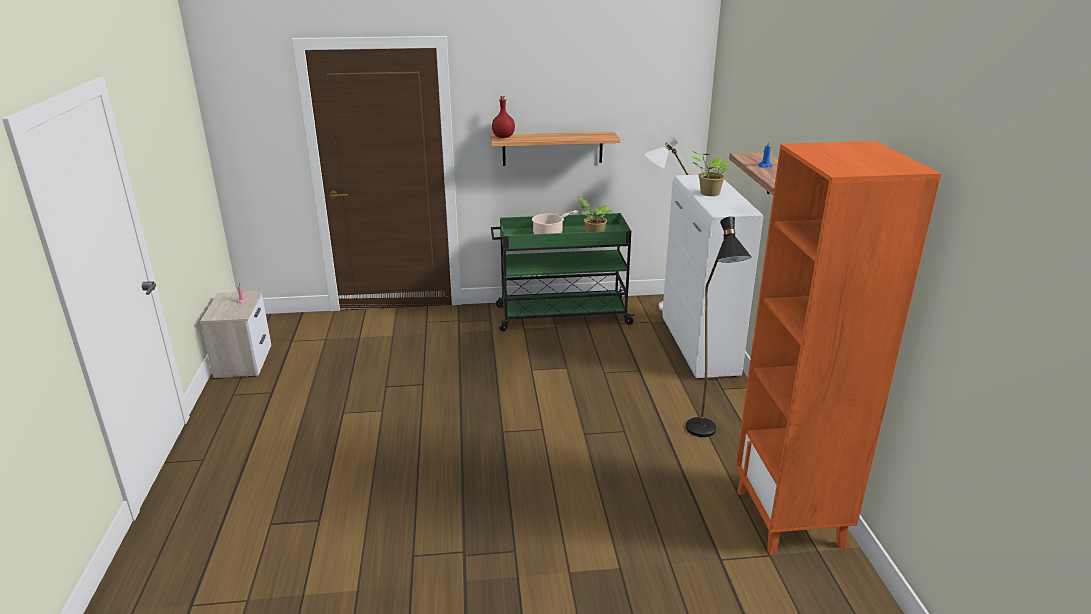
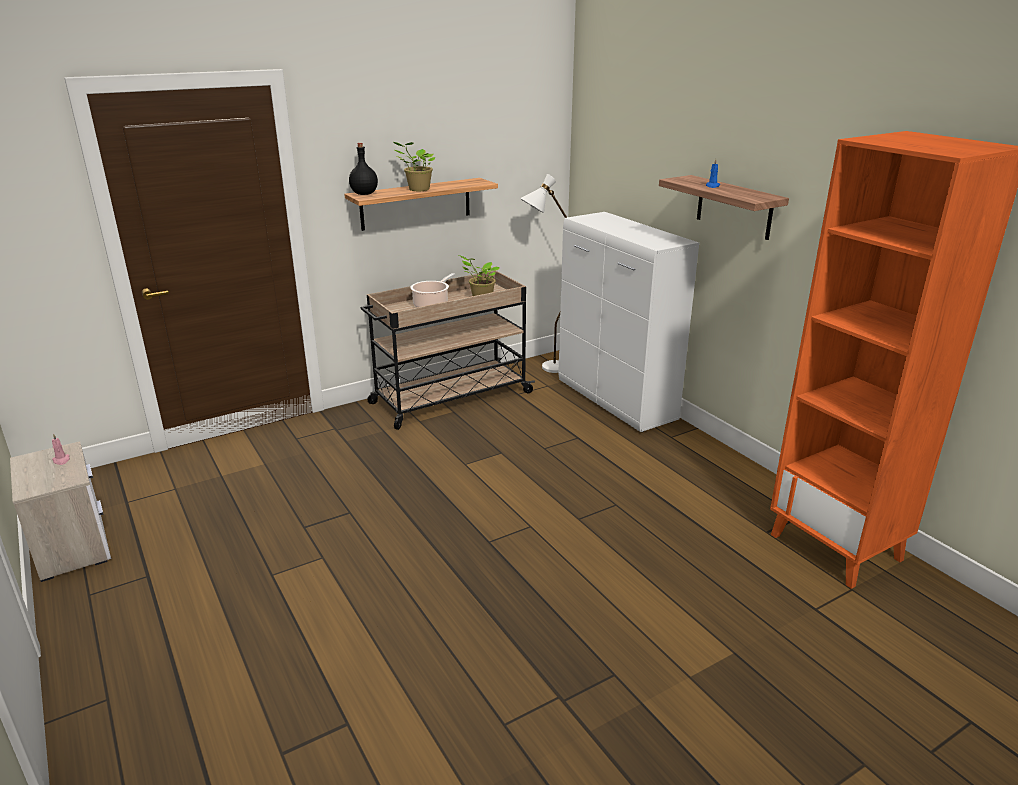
camera: 25 degrees left, 0 degrees up
(503, 137) = (364, 194): red bottle -> black bottle
(561, 315) = (449, 398): green cart -> beige cart
(704, 435) = (694, 487): black floor lamp -> none
(708, 193) = (621, 230): potted plant -> potted plant (417, 189)

